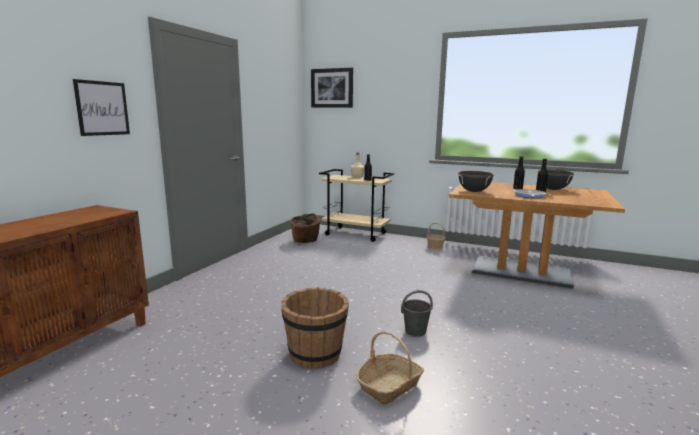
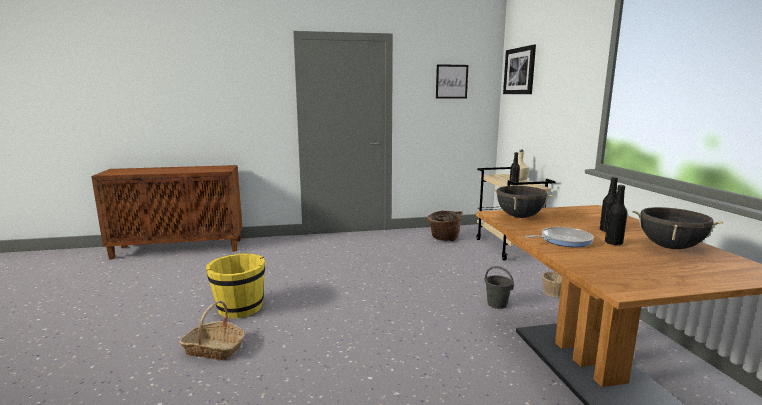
camera: 55 degrees right, 0 degrees up
(102, 108) = (249, 100): picture -> picture (451, 81)
(315, 354) = (239, 308): brown bucket -> yellow bucket
(416, 331) = (317, 336): grey bucket -> grey bucket (497, 304)

